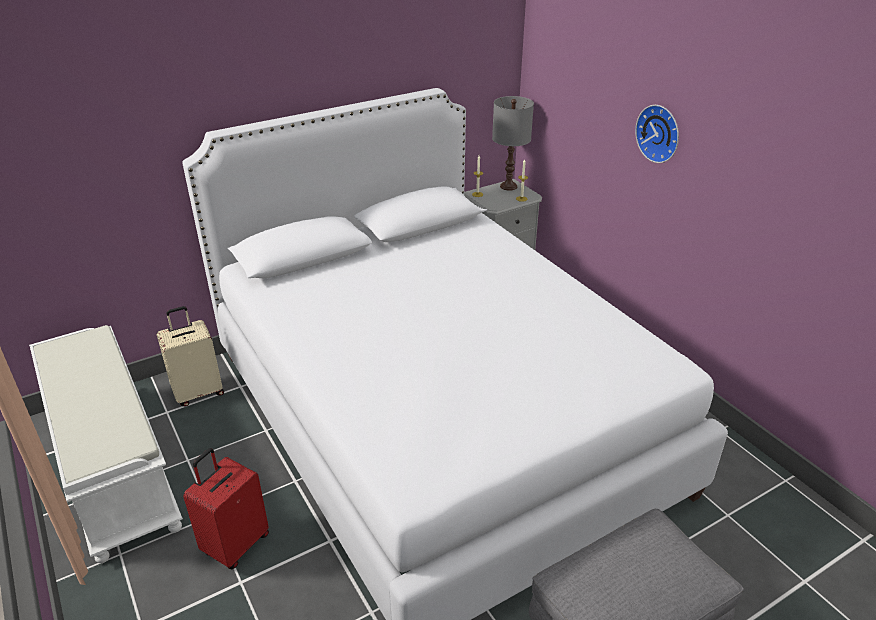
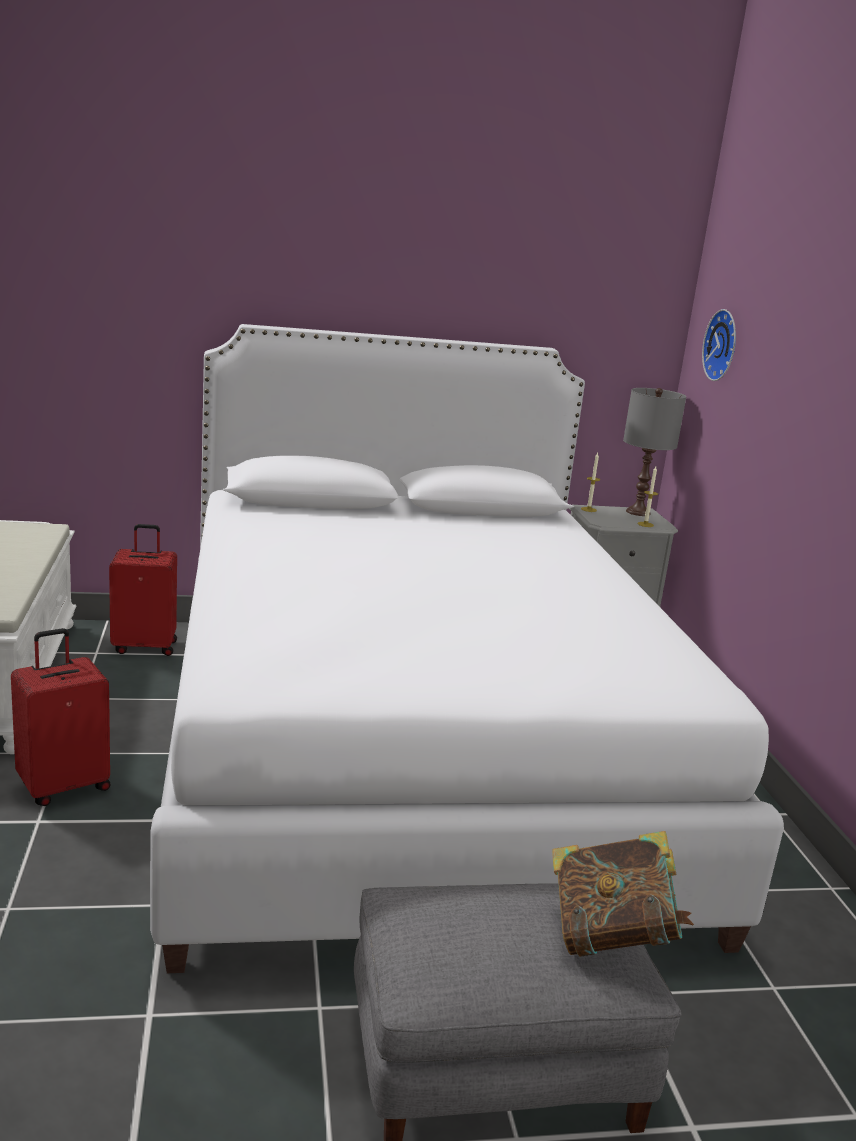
camera: 20 degrees right, 15 degrees down
(198, 392) = (145, 646): beige suitcase -> red suitcase
(660, 133) = (813, 414): wall clock -> wall clock (724, 345)
(689, 555) = (611, 936): none -> book

